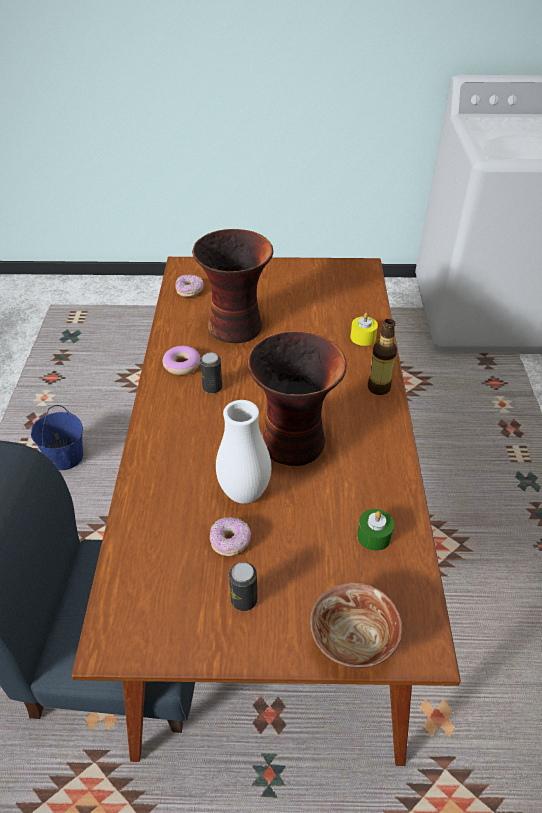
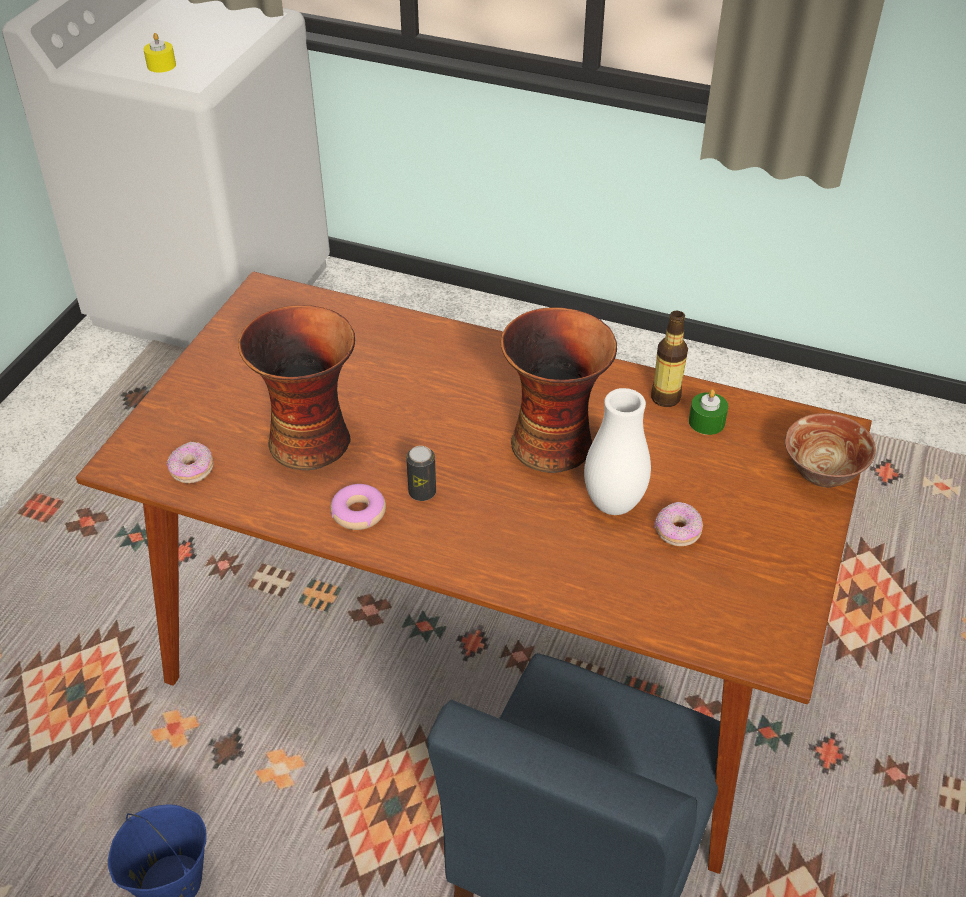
camera: 70 degrees left, 0 degrees up
(244, 600) = (754, 538): can -> none
(363, 337) = (404, 335): yellow candle -> yellow candle (161, 65)
(379, 387) = (499, 351): bottle -> bottle (665, 398)

